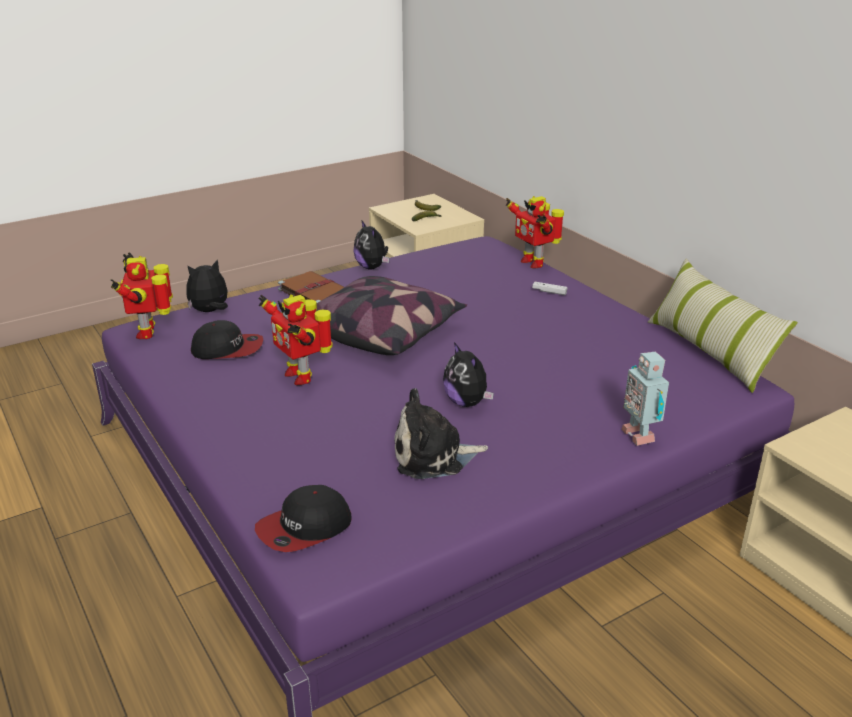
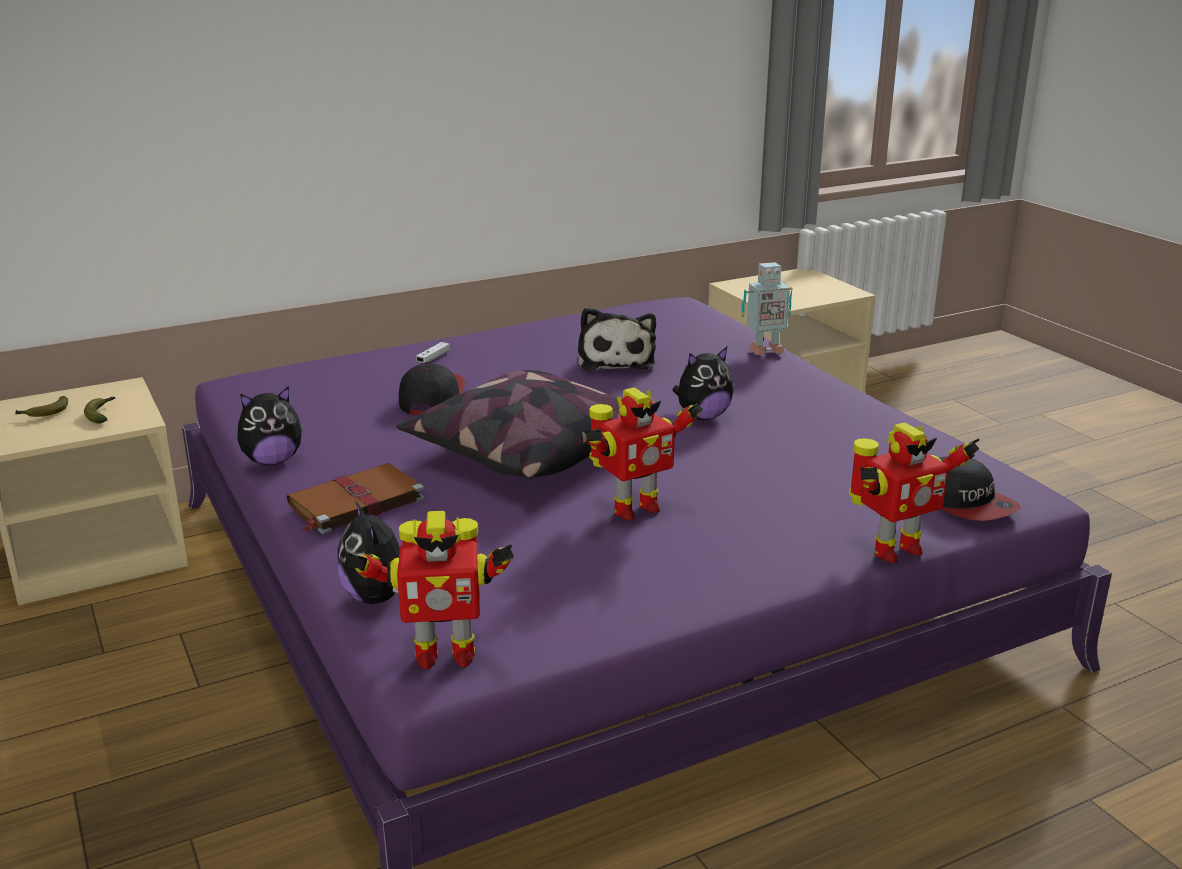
camera: 85 degrees left, 5 degrees down
(228, 349) = (535, 570): cap -> cap (431, 397)
(433, 456) = (813, 438): plush toy -> plush toy (616, 360)
(533, 262) = (333, 360): toy robot -> toy robot (893, 550)
(710, 352) = (611, 307): pillow -> none

